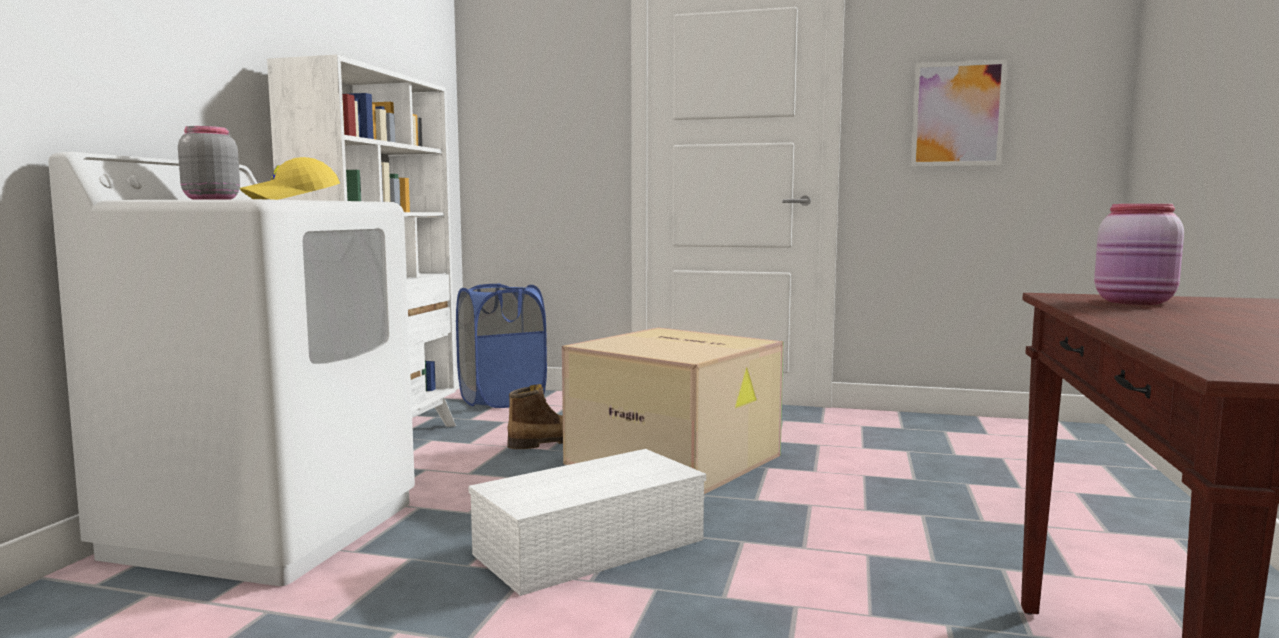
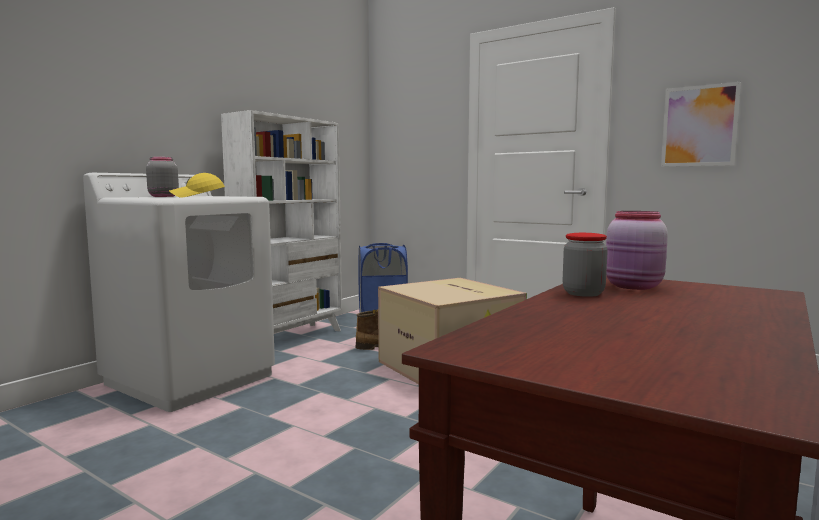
camera: 20 degrees right, 0 degrees up
(591, 545) = (344, 415): white storage box -> none
(1116, 311) = (583, 293): none -> jar

